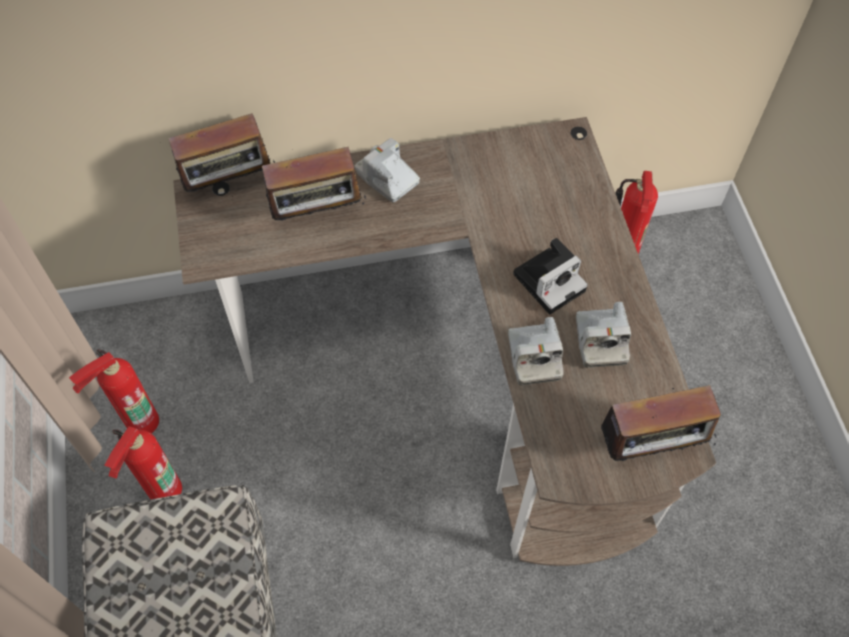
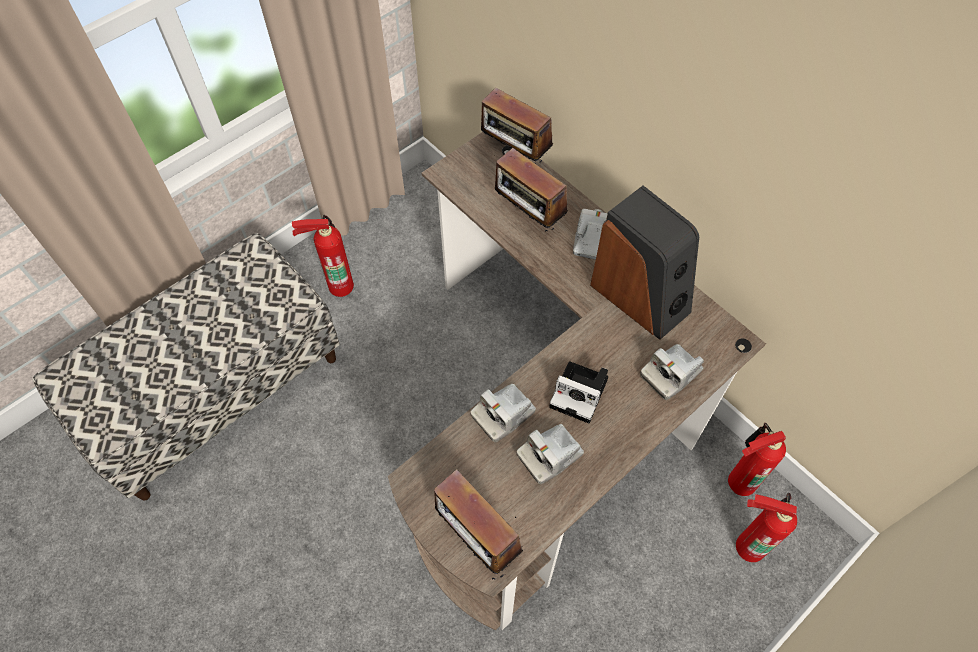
camera: 60 degrees right, 0 degrees up
(138, 421) = (378, 244): fire extinguisher -> fire extinguisher (748, 543)
(477, 177) = (641, 296): none -> speaker
(573, 201) = (670, 374): none -> camera

